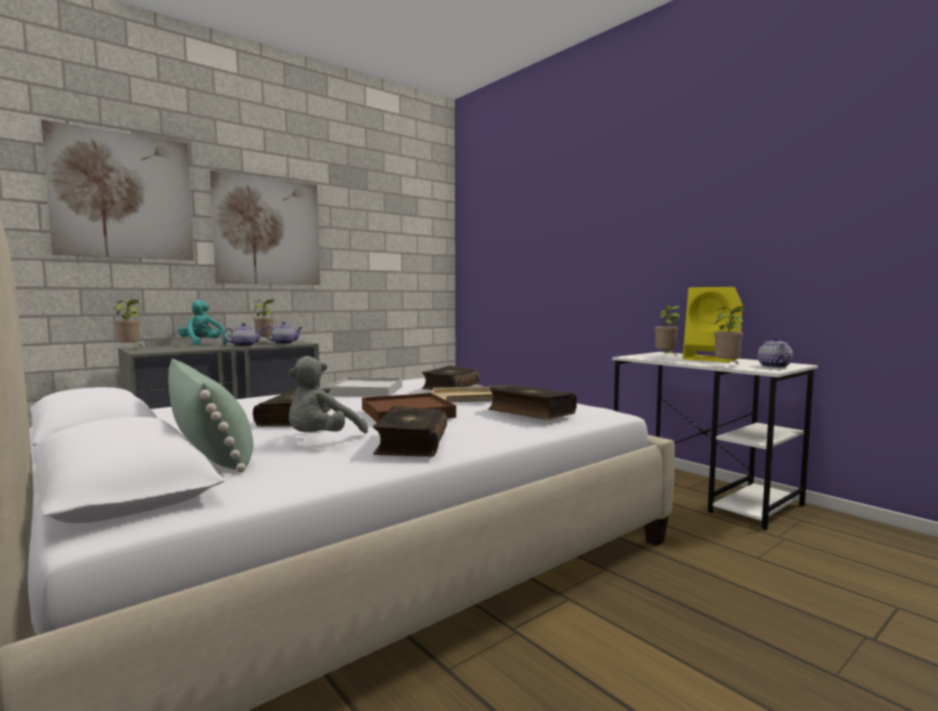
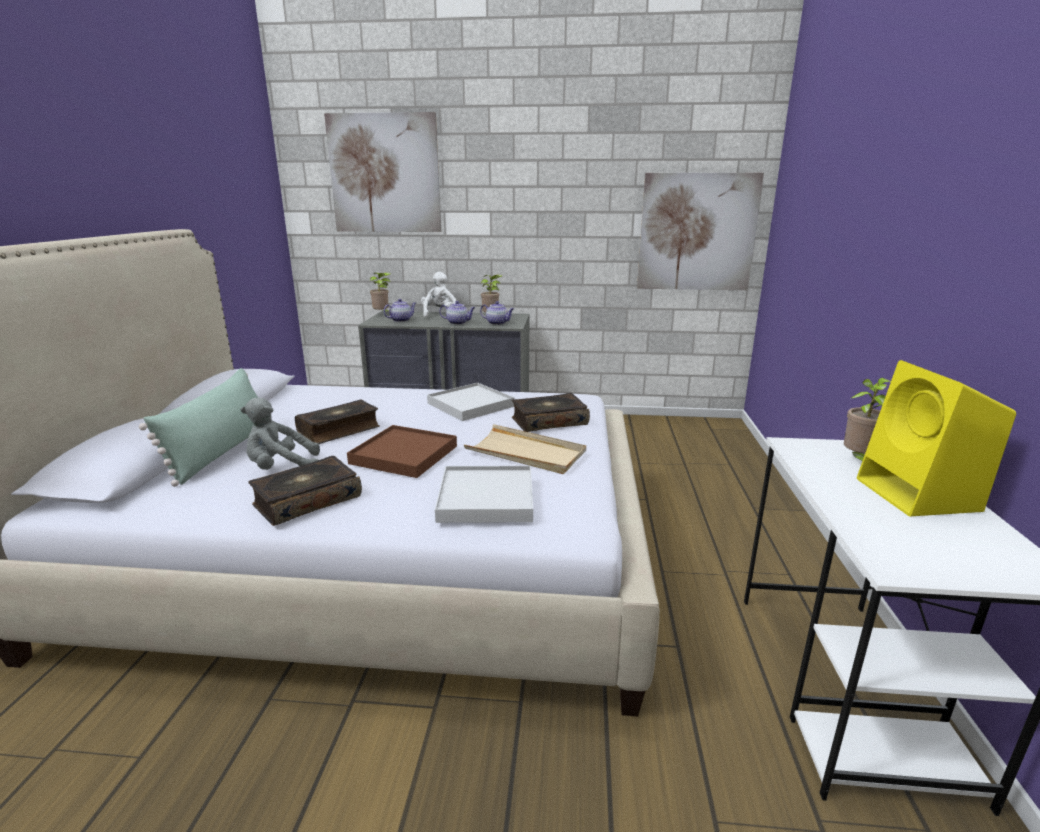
camera: 45 degrees right, 15 degrees up
(202, 344) = (439, 314): turquoise plush toy -> white plush toy
(268, 231) = (512, 197): picture -> picture (697, 232)
(530, 412) = (486, 498): book -> white tray
(728, 366) = (859, 528): potted plant -> none
(773, 366) = (955, 562): teapot -> teapot (401, 320)

